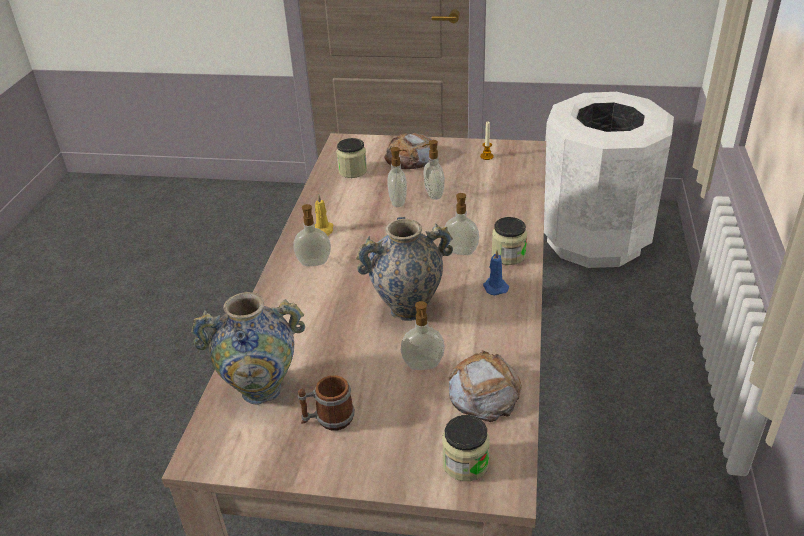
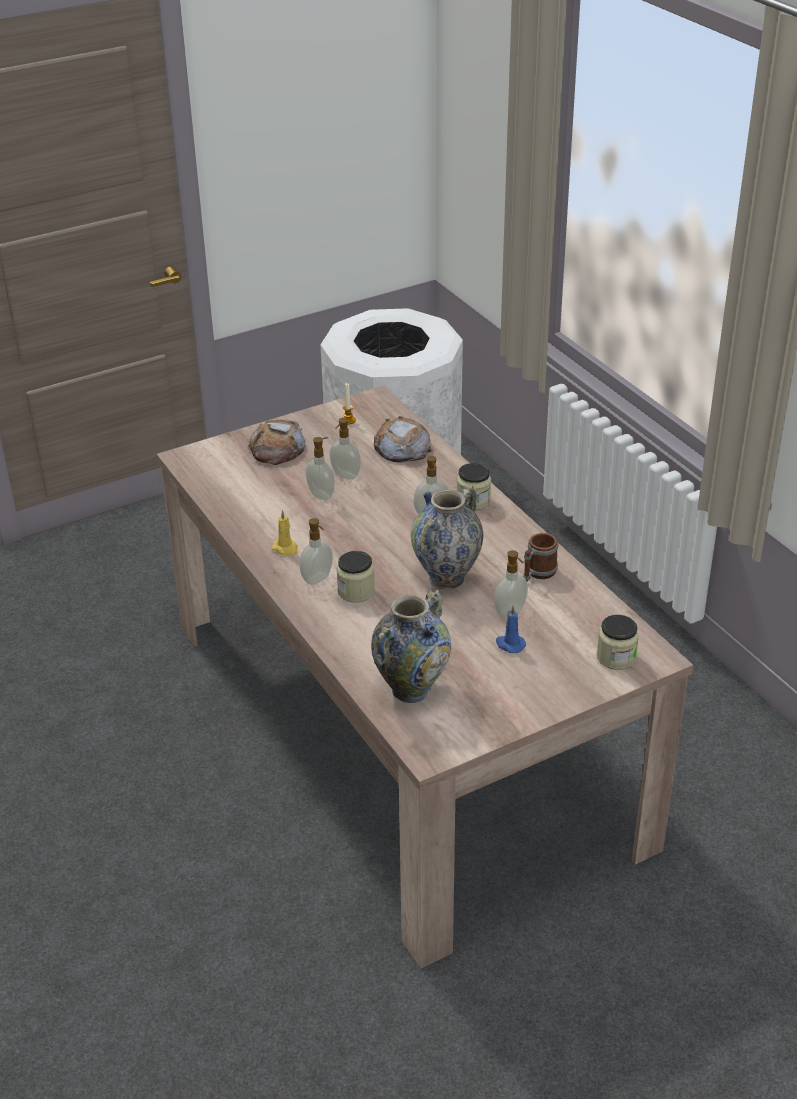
camera: 40 degrees left, 0 degrees up
(328, 419) = (489, 681): mug -> mug (537, 574)
(352, 171) = (236, 483): jar -> jar (356, 591)
(483, 392) = (574, 608): bread -> bread (401, 447)
(494, 287) = (493, 531): blue candle -> blue candle (509, 644)

